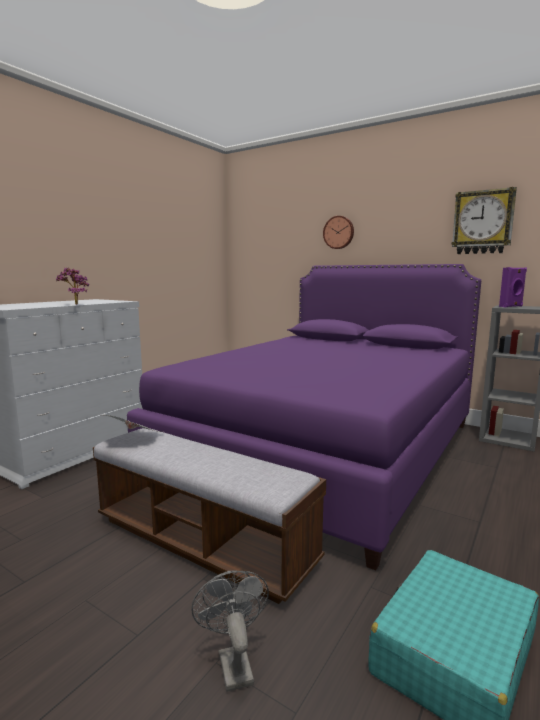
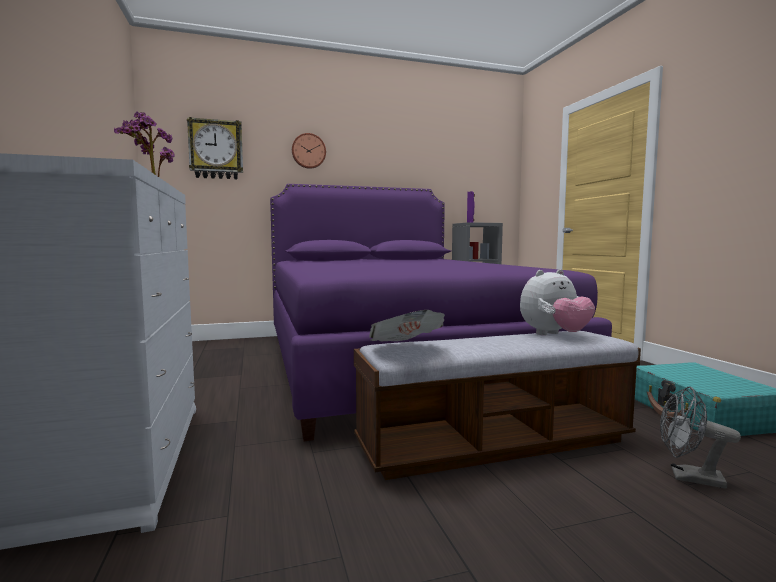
camera: 50 degrees left, 5 degrees down
(254, 468) = (554, 335): none -> plush toy
(482, 222) = (436, 157): wall clock -> wall clock (216, 149)

